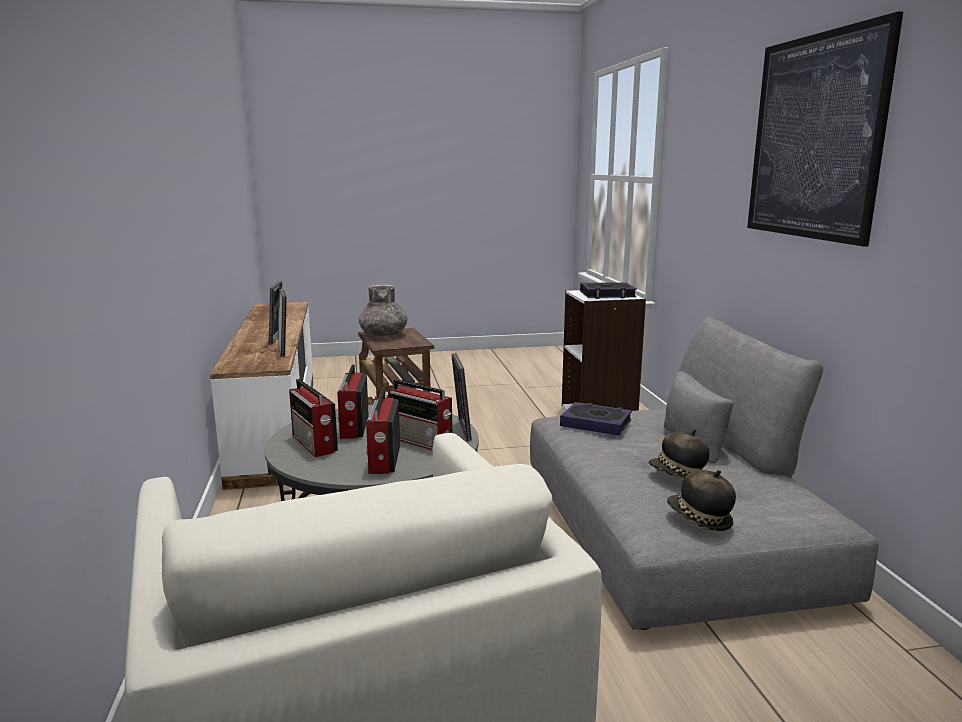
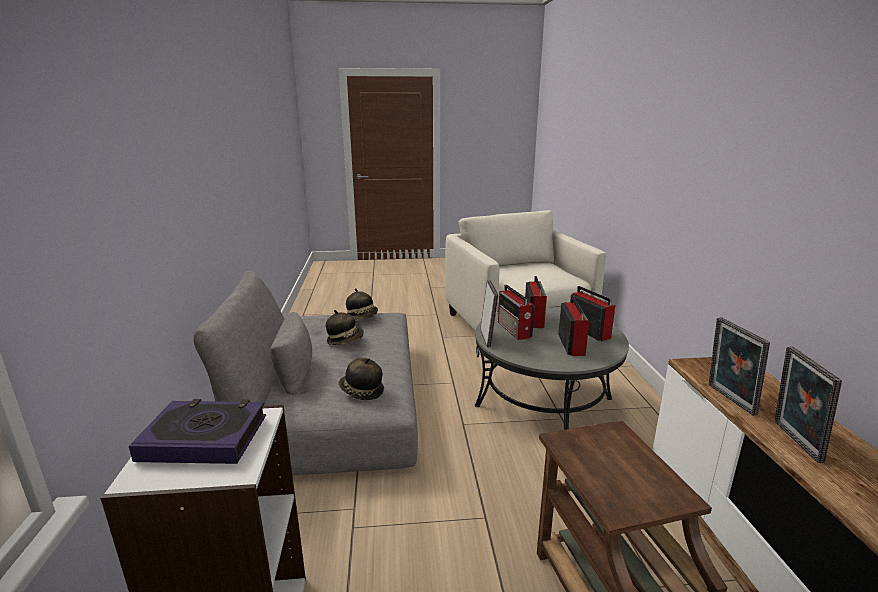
camera: 175 degrees left, 5 degrees up
(384, 335) = (644, 482): grey vase -> none
(421, 441) = (514, 330): radio -> radio turned 150 degrees counterclockwise
(596, 423) = (361, 391): book -> hat
(814, 137) = (192, 117): picture -> none

